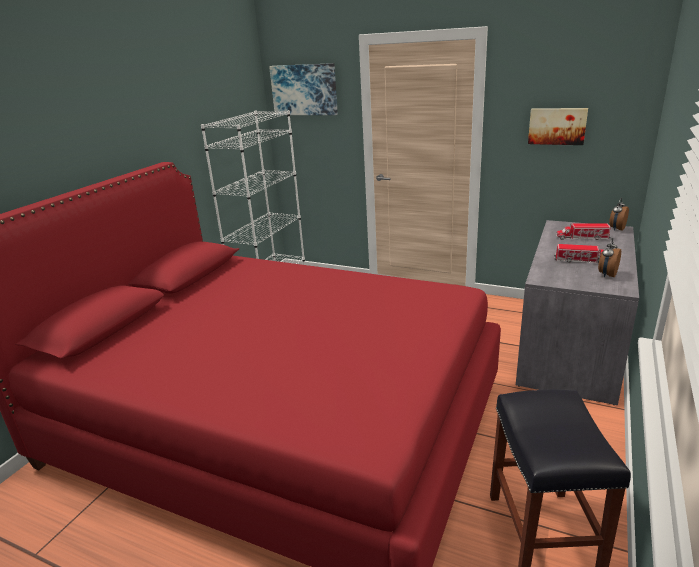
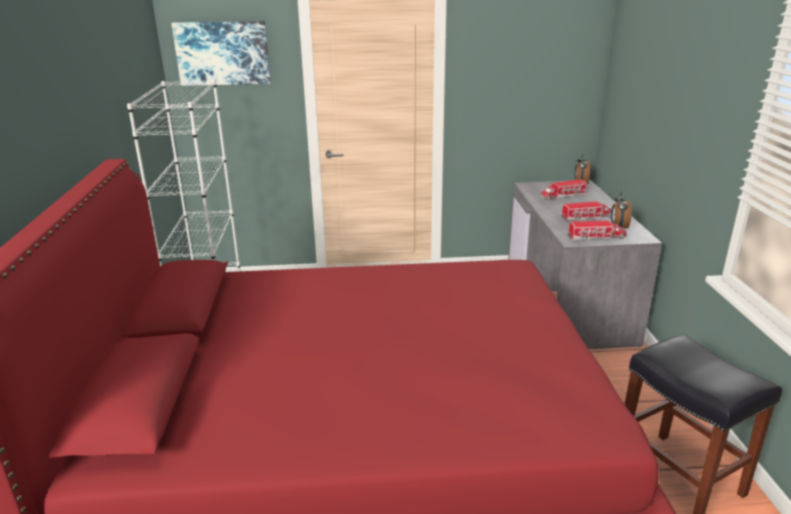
camera: 30 degrees left, 0 degrees up
(557, 126) = (518, 87): picture -> none
(569, 280) = (596, 237): none -> toy truck

